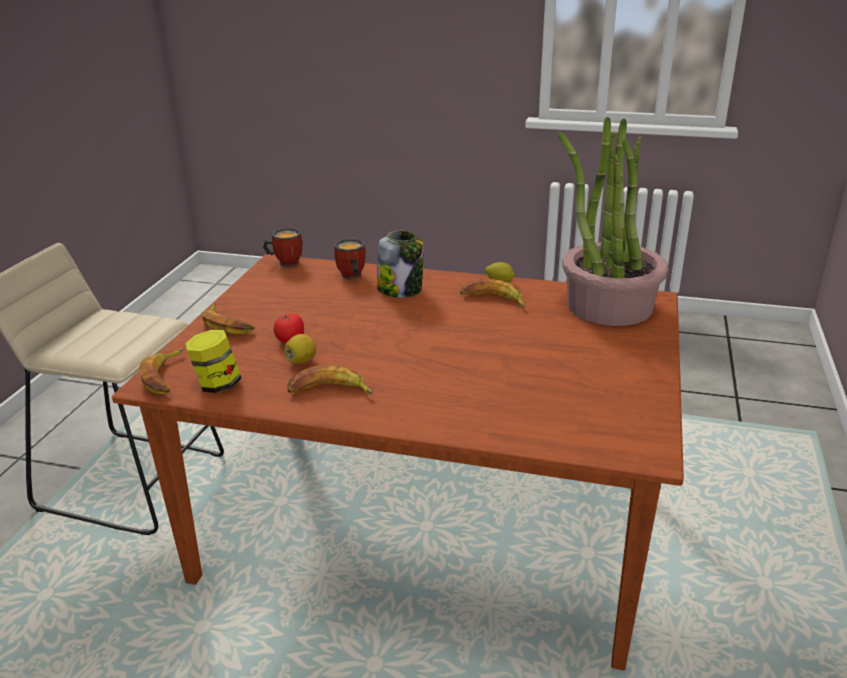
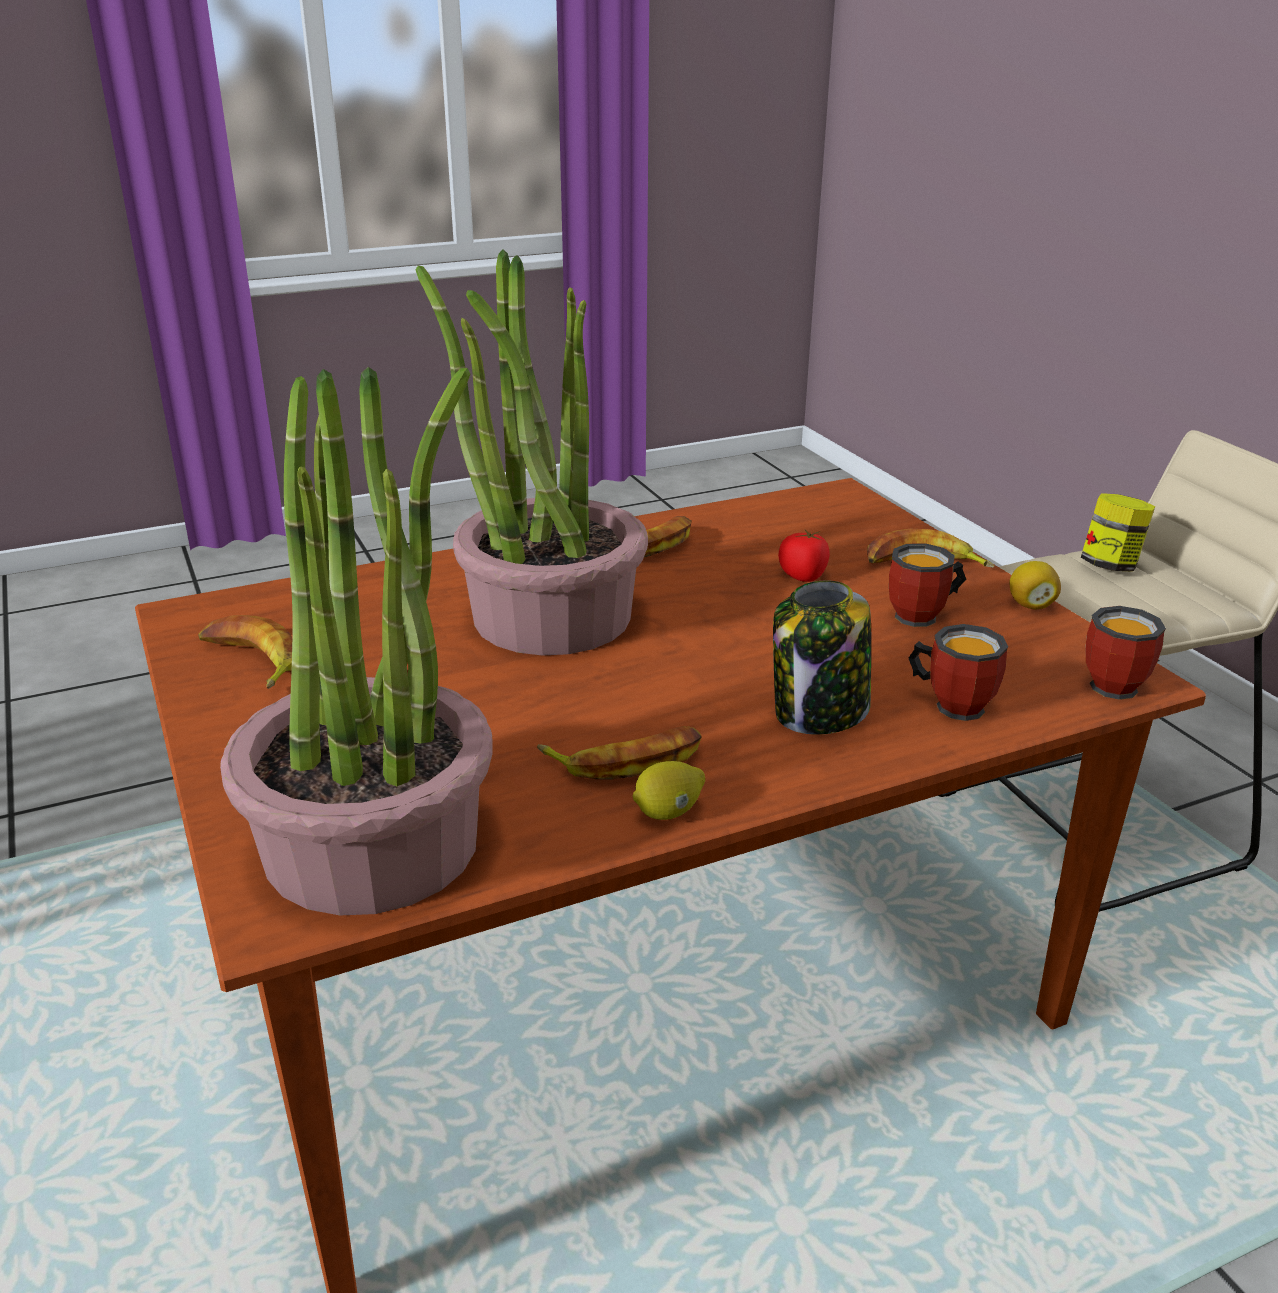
camera: 140 degrees right, 0 degrees up
(165, 376) = (843, 501): banana -> banana (249, 661)
(217, 385) = (774, 513): jar -> jar (1110, 565)
(287, 304) = (924, 617): none -> mug
(301, 361) = (738, 561): lemon -> lemon (1030, 605)
(443, 367) = (550, 616): none -> potted plant

